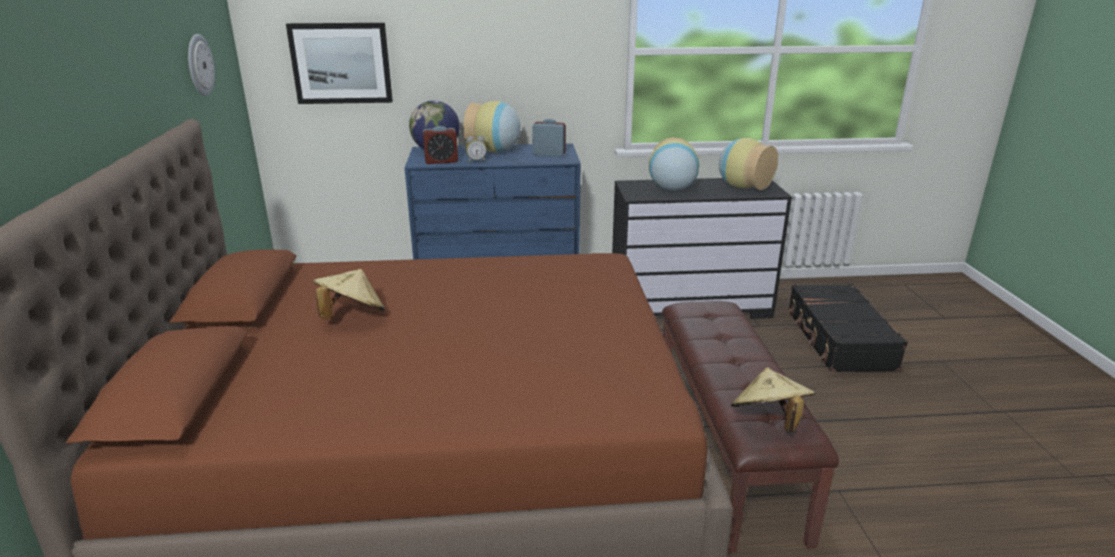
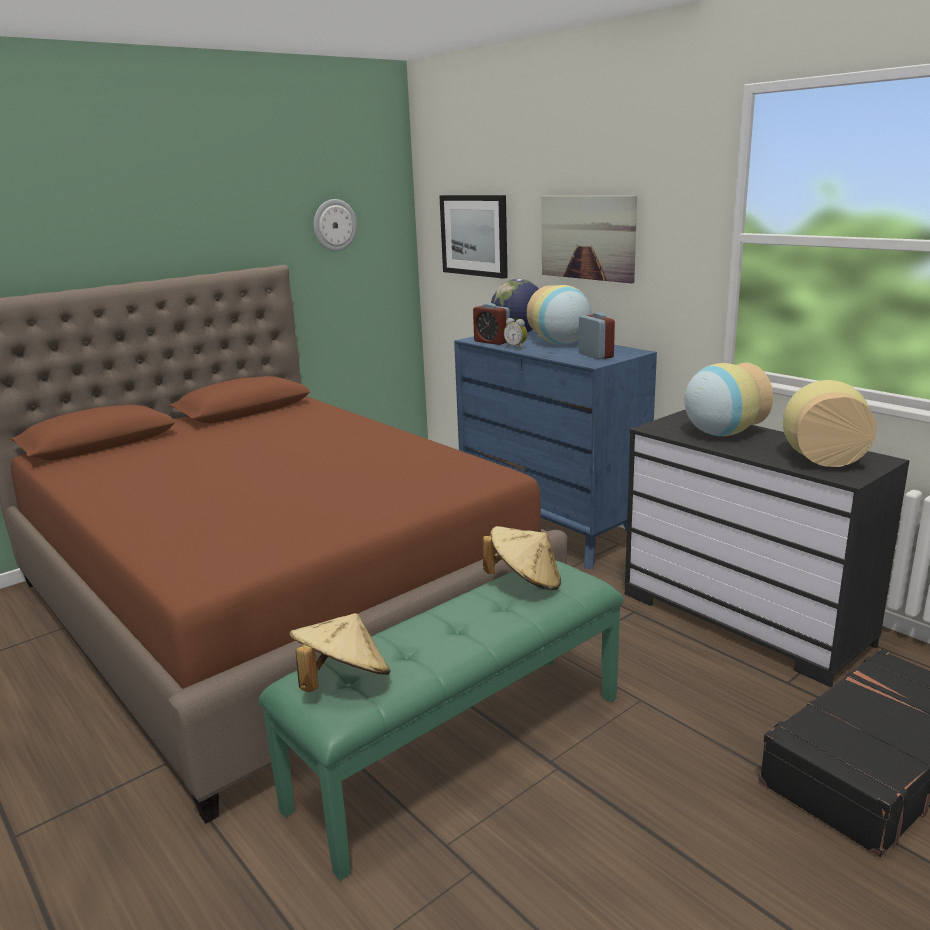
camera: 55 degrees right, 5 degrees down
(352, 316) = (251, 440): beige hat -> beige hat (525, 582)
(490, 58) = (587, 237): none -> picture
(723, 450) = (461, 748): brown bench -> green bench

